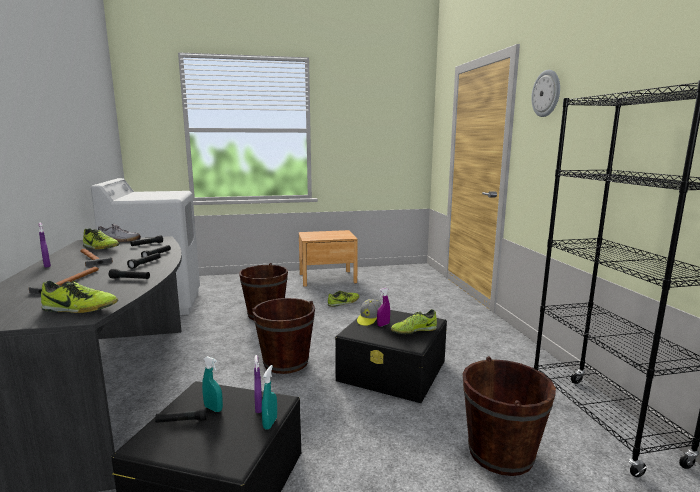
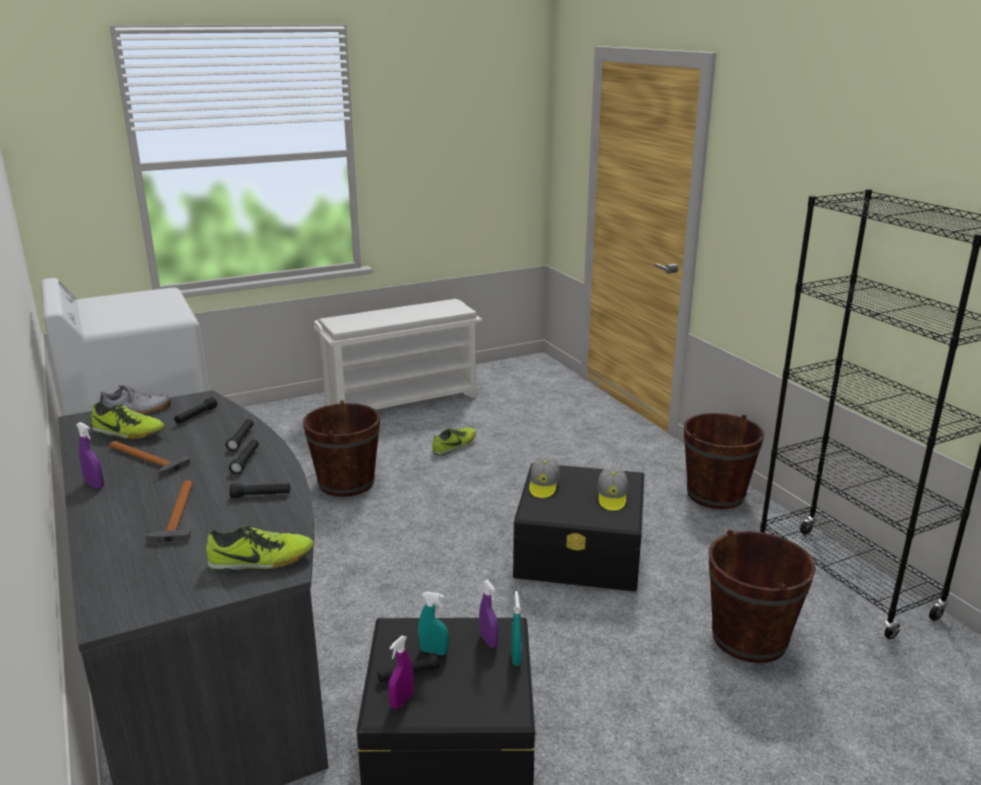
camera: 15 degrees left, 10 degrees up
(286, 362) = (429, 560): brown bucket -> brown bucket (715, 494)
(327, 278) = (402, 400): brown nightstand -> white shoe rack
(383, 325) = (567, 493): purple spray bottle -> purple spray bottle (401, 701)
(413, 331) = (612, 498): shoe -> cap
(546, 93) = (761, 143): wall clock -> none

